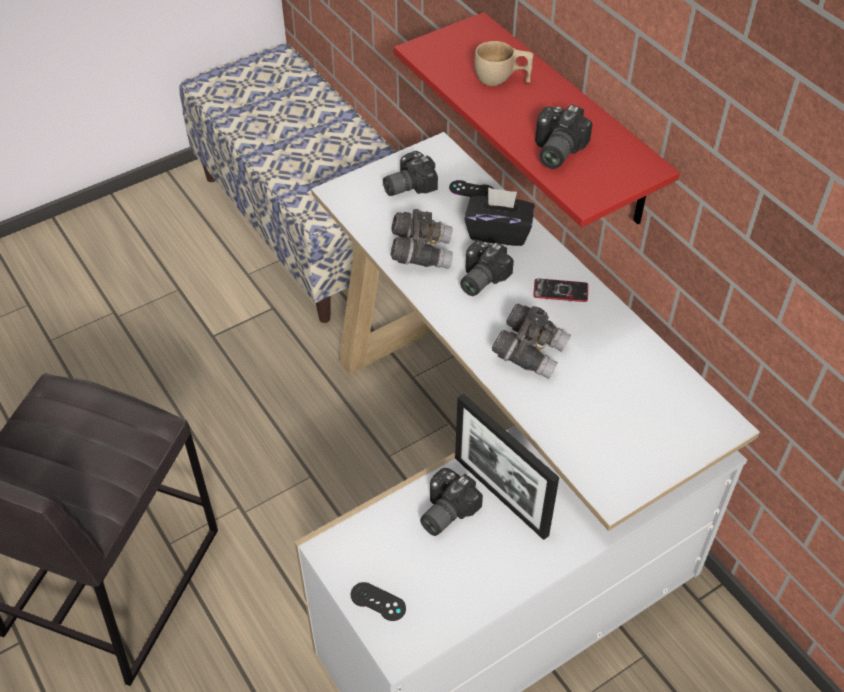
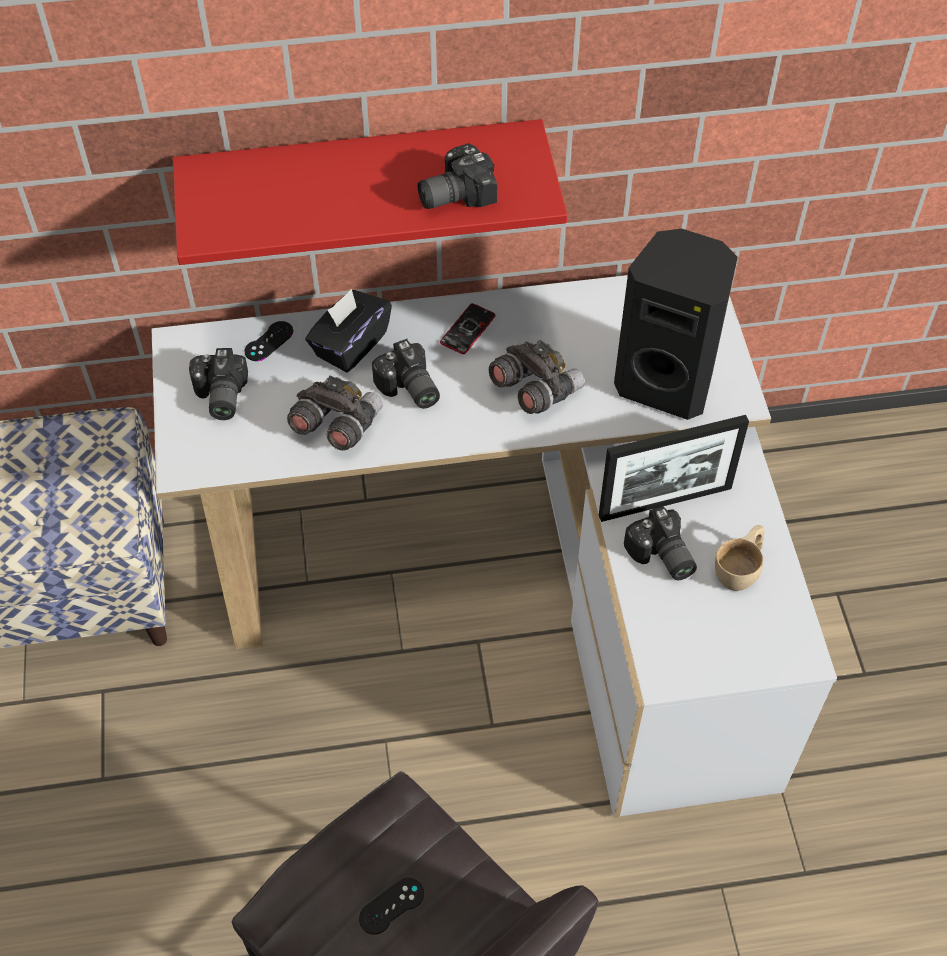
camera: 65 degrees left, 5 degrees up
(378, 601) = (742, 655): black game controller -> black game controller (391, 906)
(502, 80) = (309, 188): beige cup -> beige cup (741, 570)
(554, 150) = (453, 193): camera -> camera turned 105 degrees clockwise
(596, 436) = (666, 382): none -> black speaker

